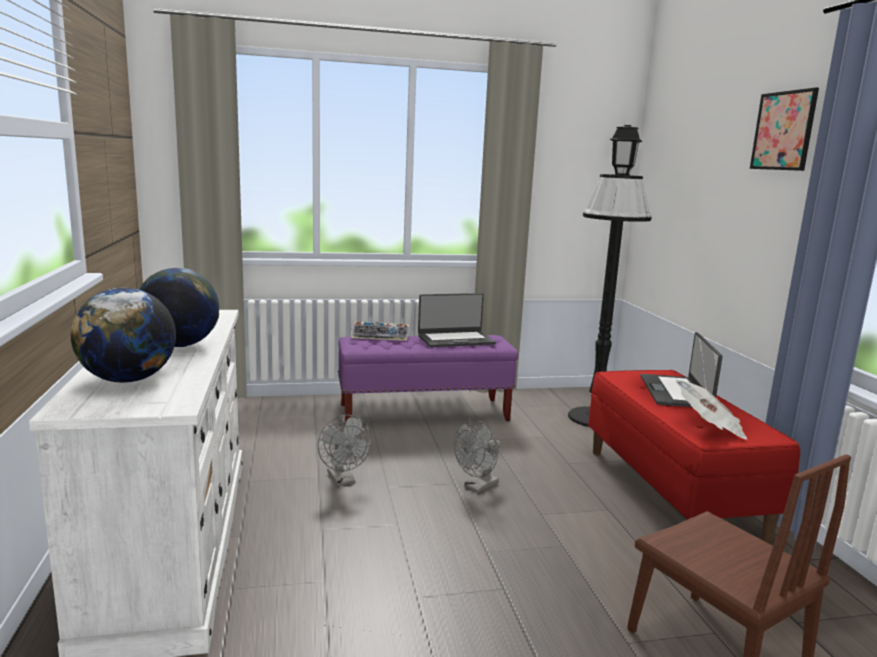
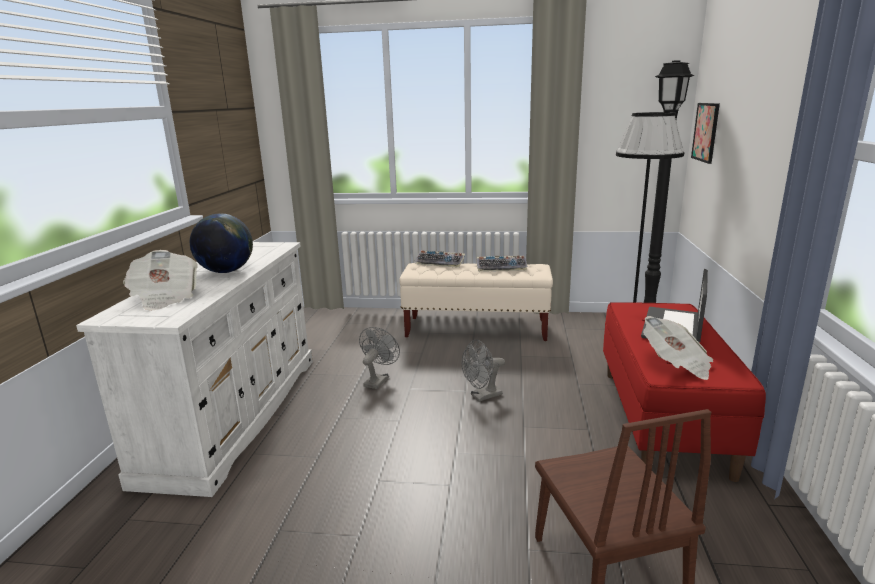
camera: 20 degrees right, 5 degrees up
(128, 380) = (165, 297): globe -> newspaper
(343, 480) = (378, 380): grey fan -> grey fan turned 150 degrees counterclockwise
(424, 413) = (476, 329): purple bench -> beige bench
(455, 339) = (502, 267): laptop -> keyboard
(783, 131) = (796, 58): picture -> picture (705, 132)

